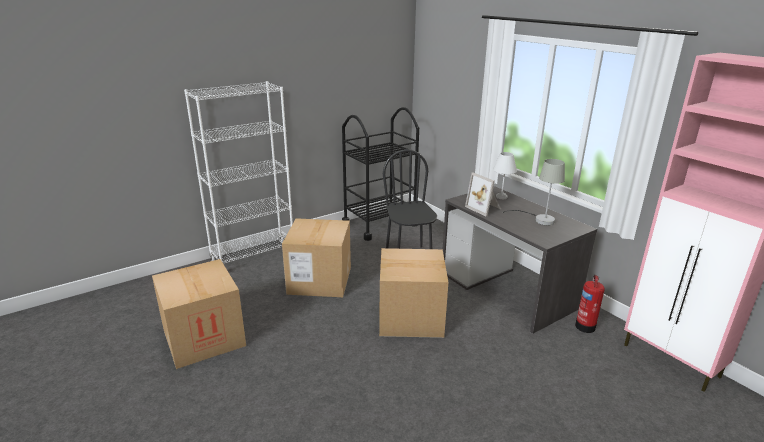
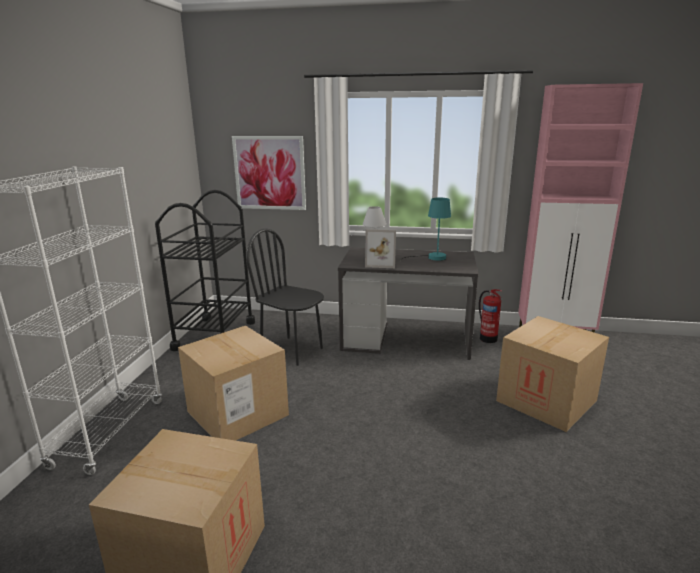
camera: 45 degrees left, 5 degrees down
(410, 317) = (375, 397): cardboard box -> cardboard box (546, 400)
(454, 100) = (269, 173): none -> picture
(539, 219) = (431, 258): grey table lamp -> turquoise table lamp

